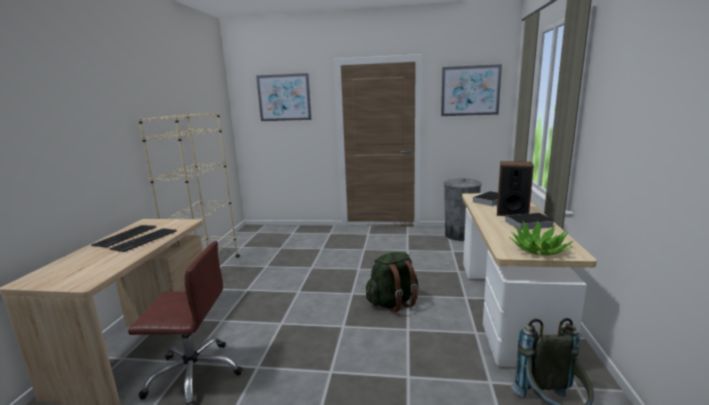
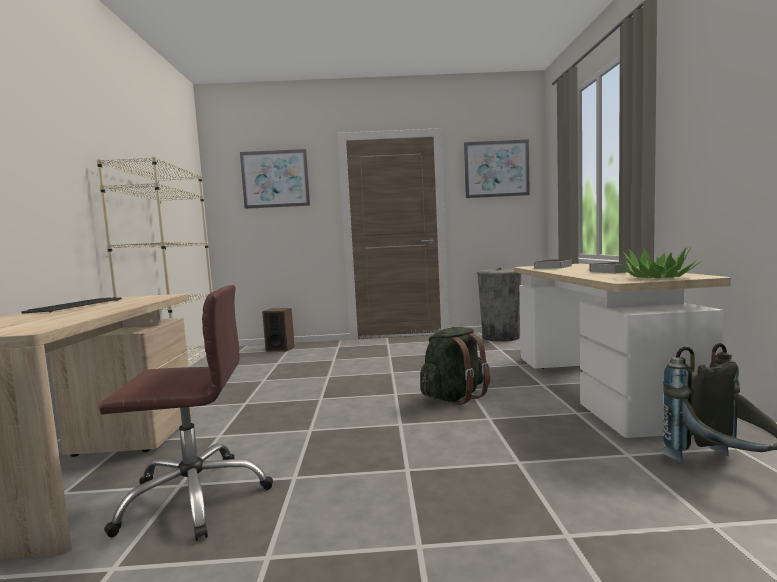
camera: 10 degrees left, 10 degrees down
(145, 240) = (110, 305): keyboard -> none
(512, 213) = (589, 269): speaker -> speaker (280, 349)

